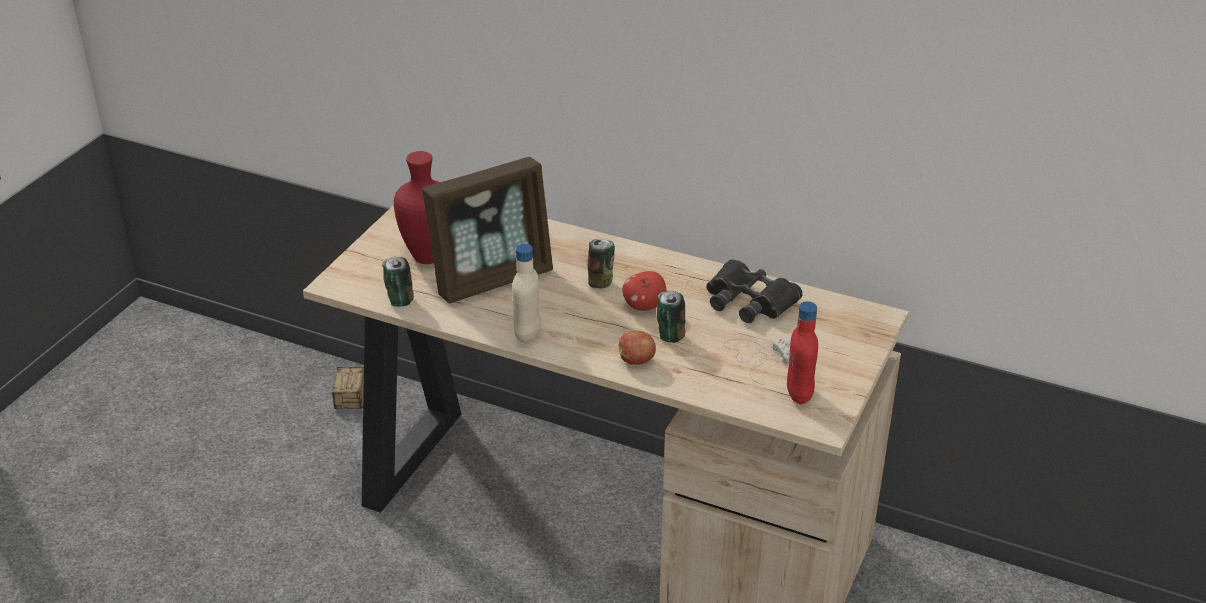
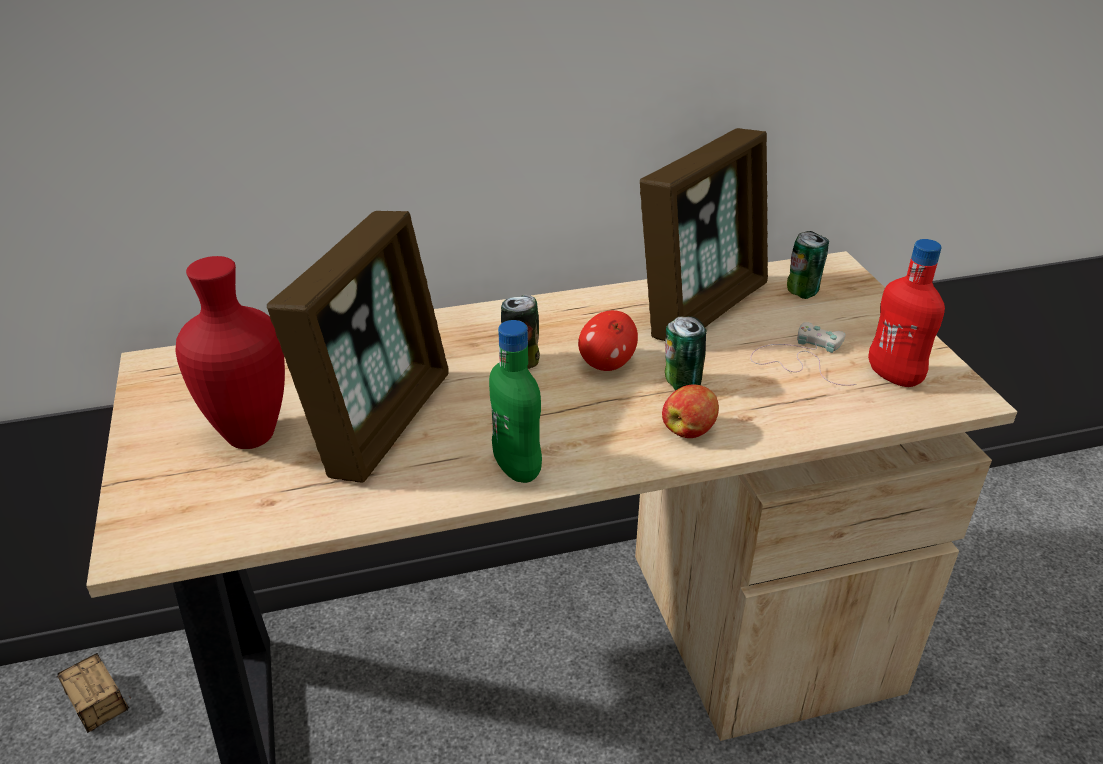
camera: 40 degrees left, 0 degrees up
(399, 301) = (277, 517): can -> can (801, 292)
(527, 333) = (517, 467): beige bottle -> green bottle
(749, 300) = (701, 306): black binoculars -> picture frame

